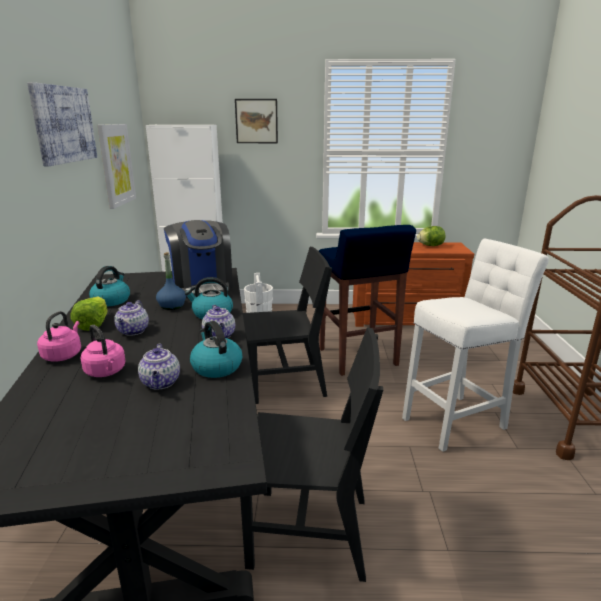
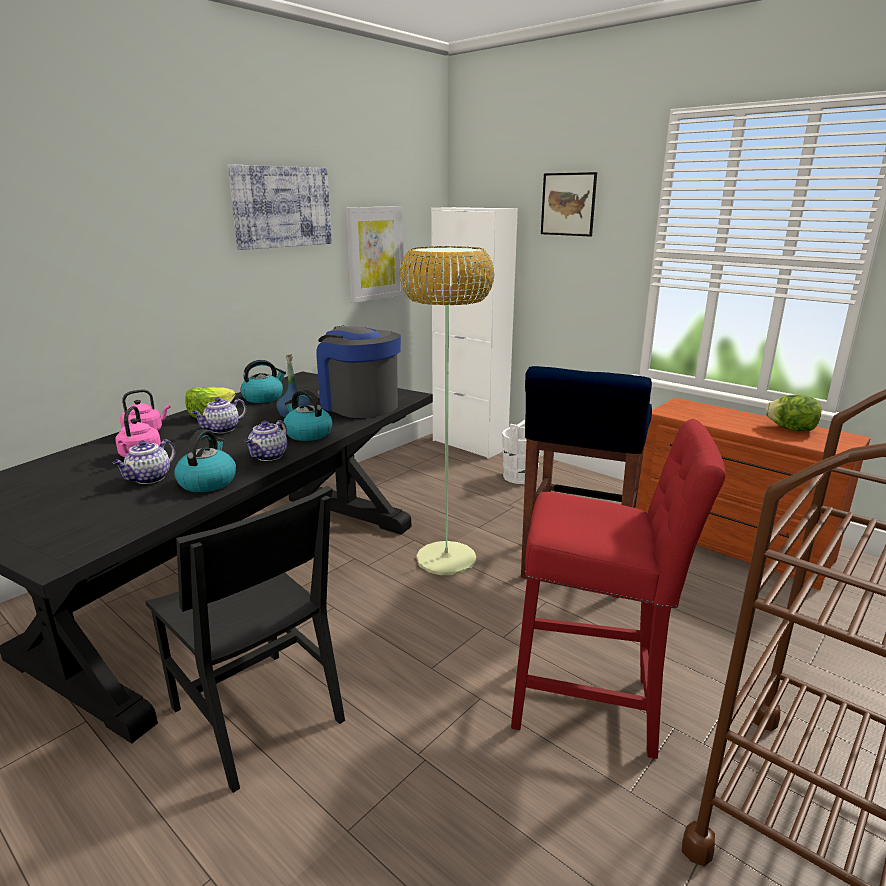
camera: 40 degrees right, 0 degrees up
(202, 286) = (358, 405): coffee machine -> coffee machine turned 120 degrees clockwise
(286, 383) = (446, 559): black chair -> floor lamp
(457, 421) = (593, 707): white stool -> red stool

